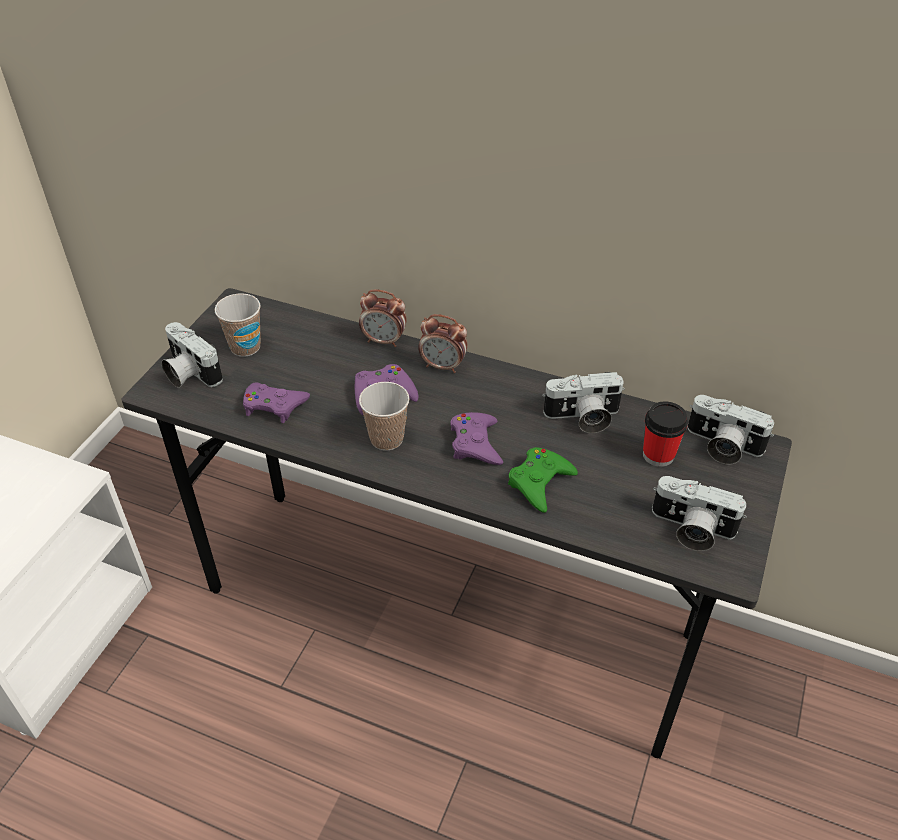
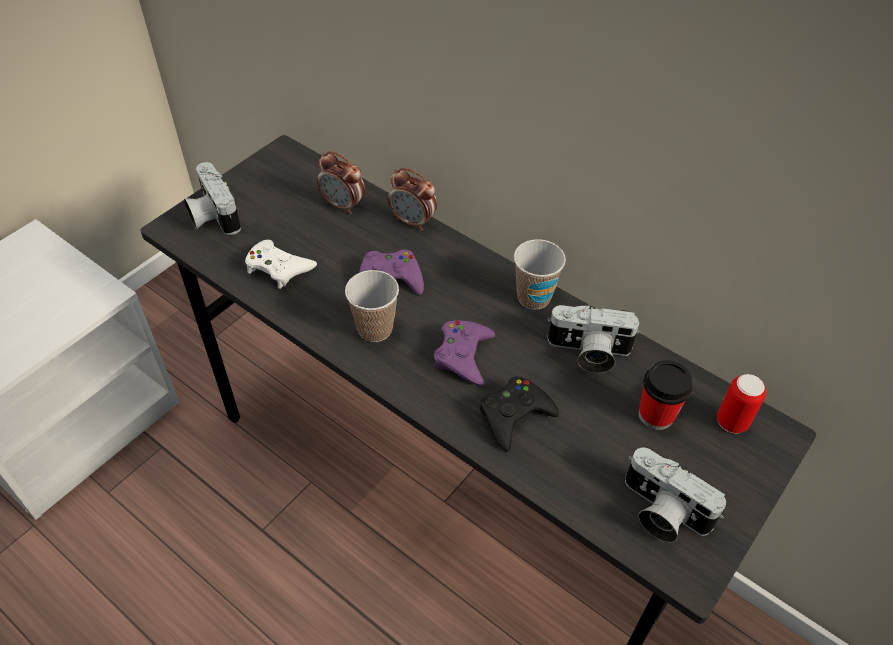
camera: 15 degrees right, 5 degrees up
(245, 347) = (275, 200): cup -> cup (534, 297)
(274, 405) = (278, 268): purple game controller -> white game controller
(443, 366) = (462, 262): alarm clock -> alarm clock (343, 205)
(540, 482) = (514, 416): green game controller -> black game controller
(721, 446) = (732, 422): camera -> can

